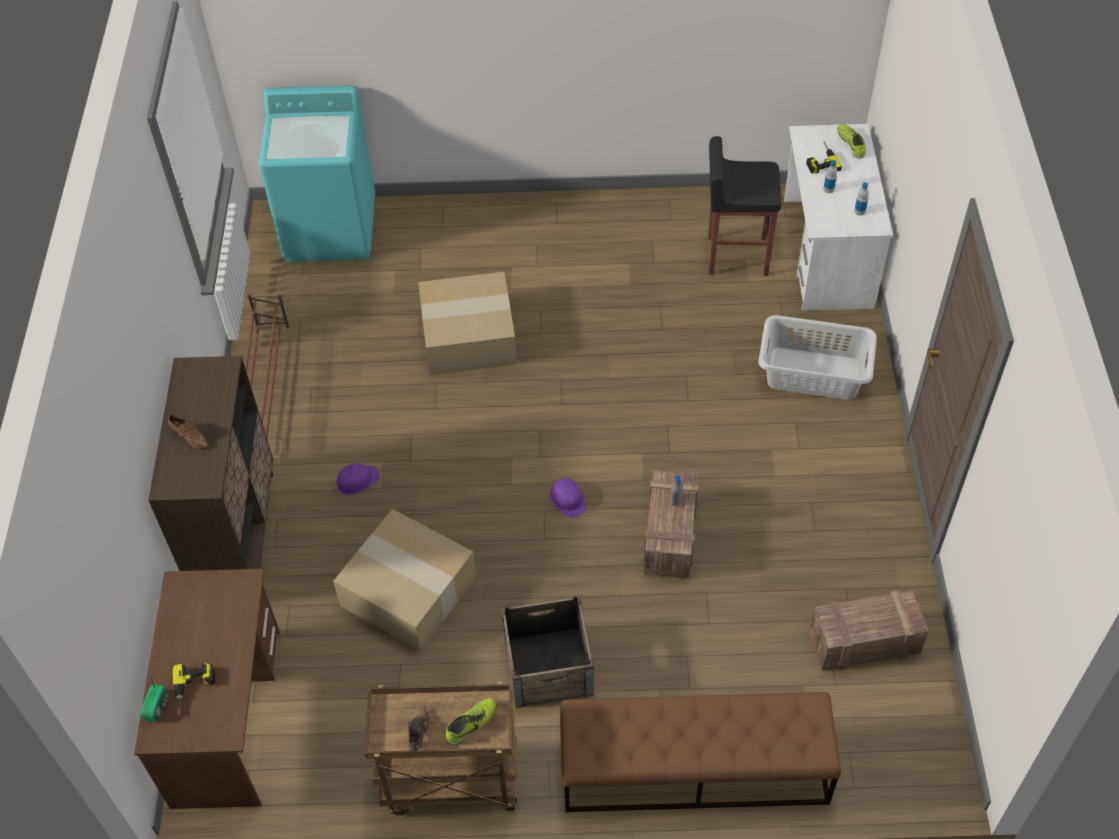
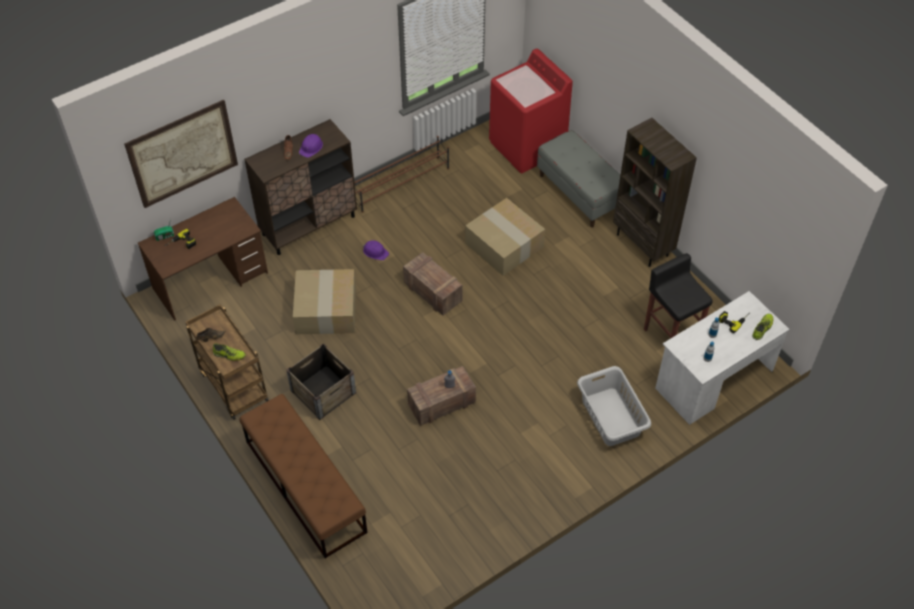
camera: 55 degrees right, 0 degrees up
(107, 554) = (183, 153): none -> picture
(331, 229) = (527, 147): turquoise washing machine -> red washing machine
(453, 220) = (580, 193): none -> grey bench
(568, 499) = (431, 346): purple hard hat -> purple hard hat (311, 147)
(585, 207) = (643, 245): none -> brown bookcase
(862, 643) = (437, 528): crate -> crate (432, 291)

